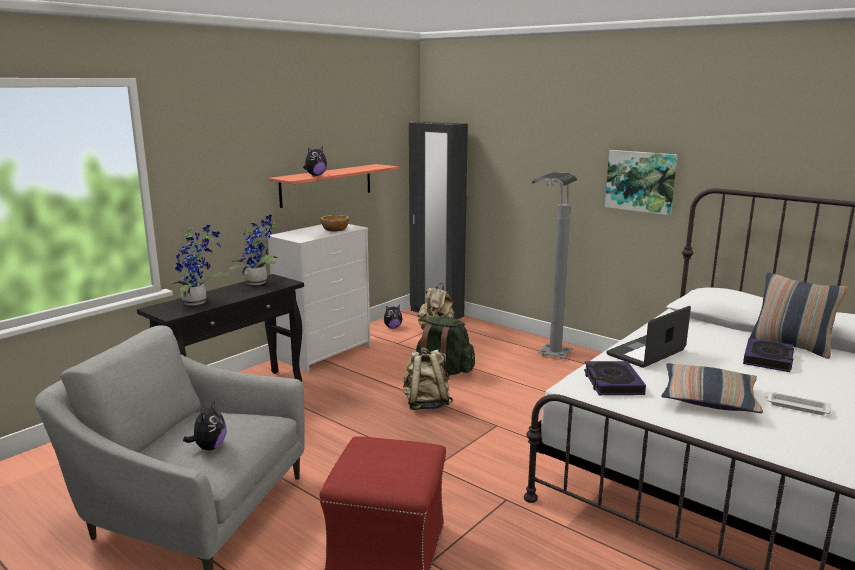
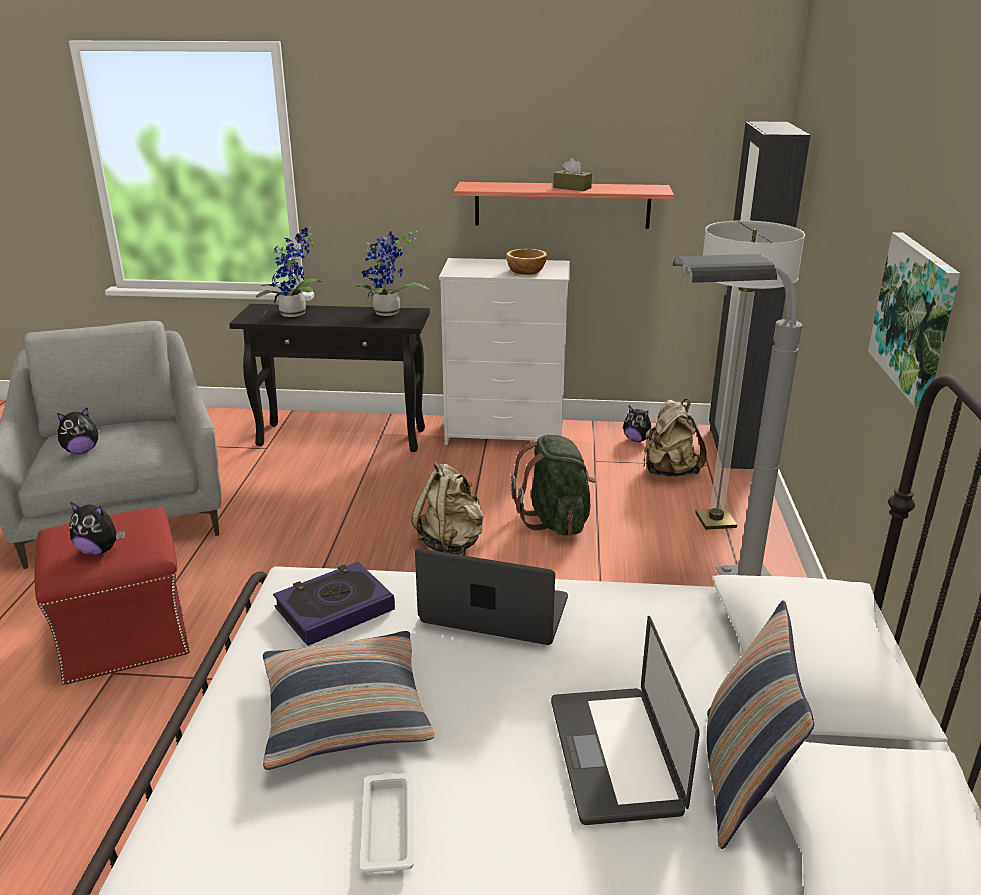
camera: 55 degrees right, 10 degrees up
(315, 175) = (510, 188): plush toy -> plush toy (99, 550)
(343, 171) = (572, 188): none -> brown tissue box
(495, 340) = (715, 521): none -> floor lamp
(768, 359) = (614, 755): book -> laptop

